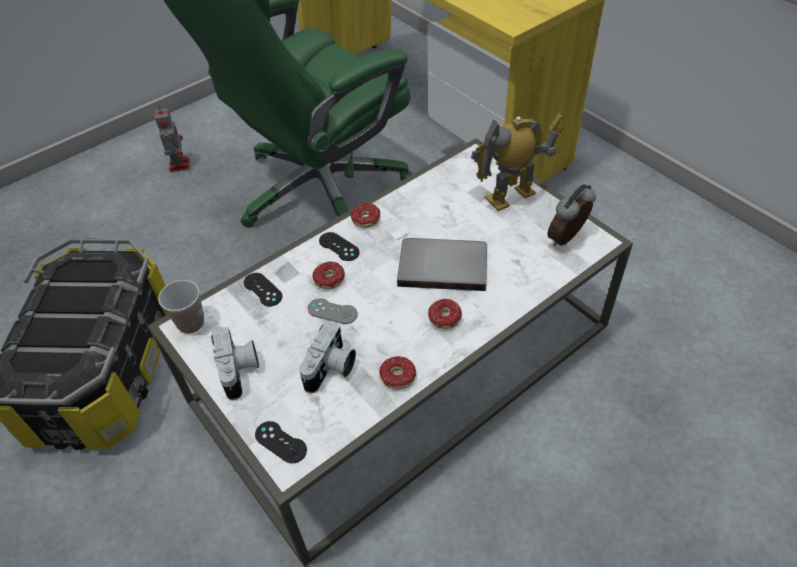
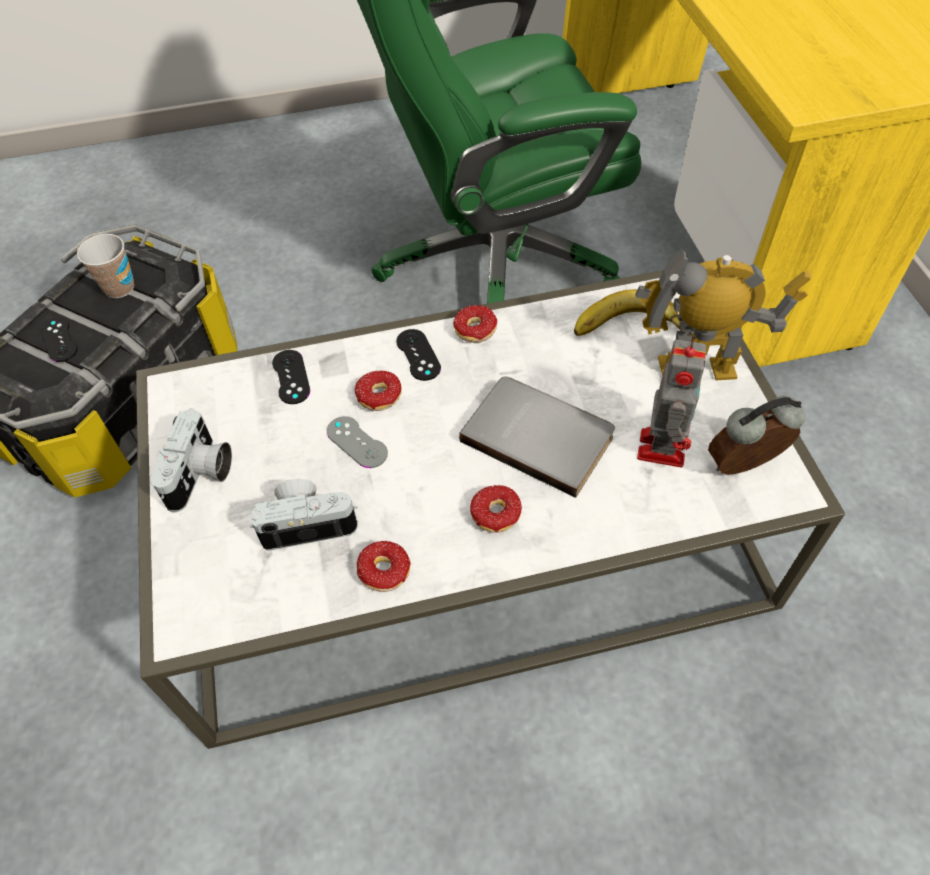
camera: 25 degrees right, 5 degrees up
(179, 164) = (343, 171): toy robot -> toy robot (662, 445)
(191, 323) = (183, 388): cup -> cup (119, 288)
(281, 442) = (191, 594): black game controller -> black game controller (59, 340)
(331, 369) = (308, 522): camera -> camera turned 150 degrees counterclockwise
(457, 188) = (627, 330): none -> banana

